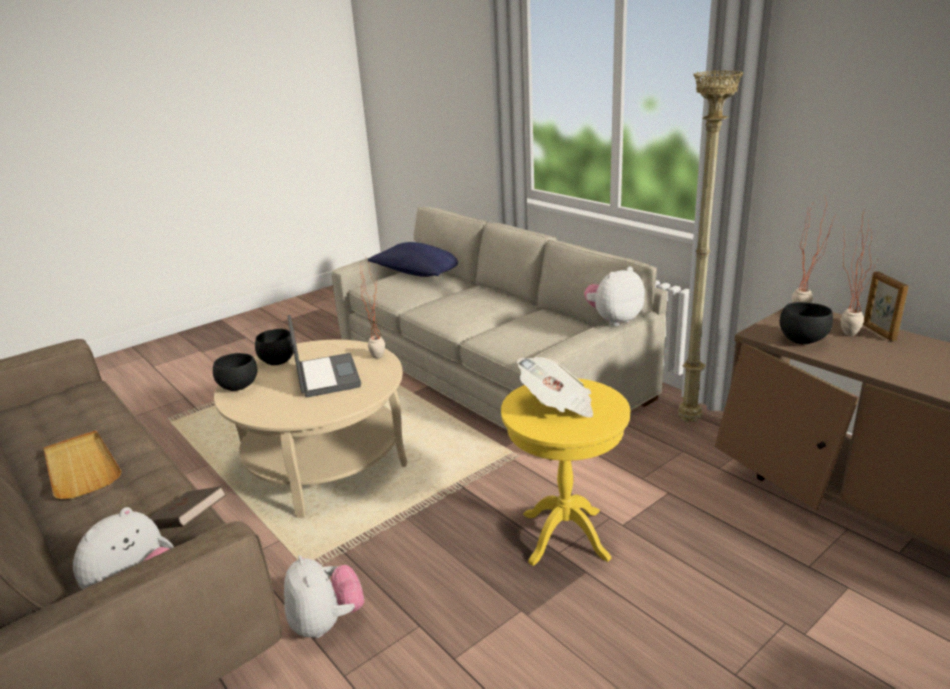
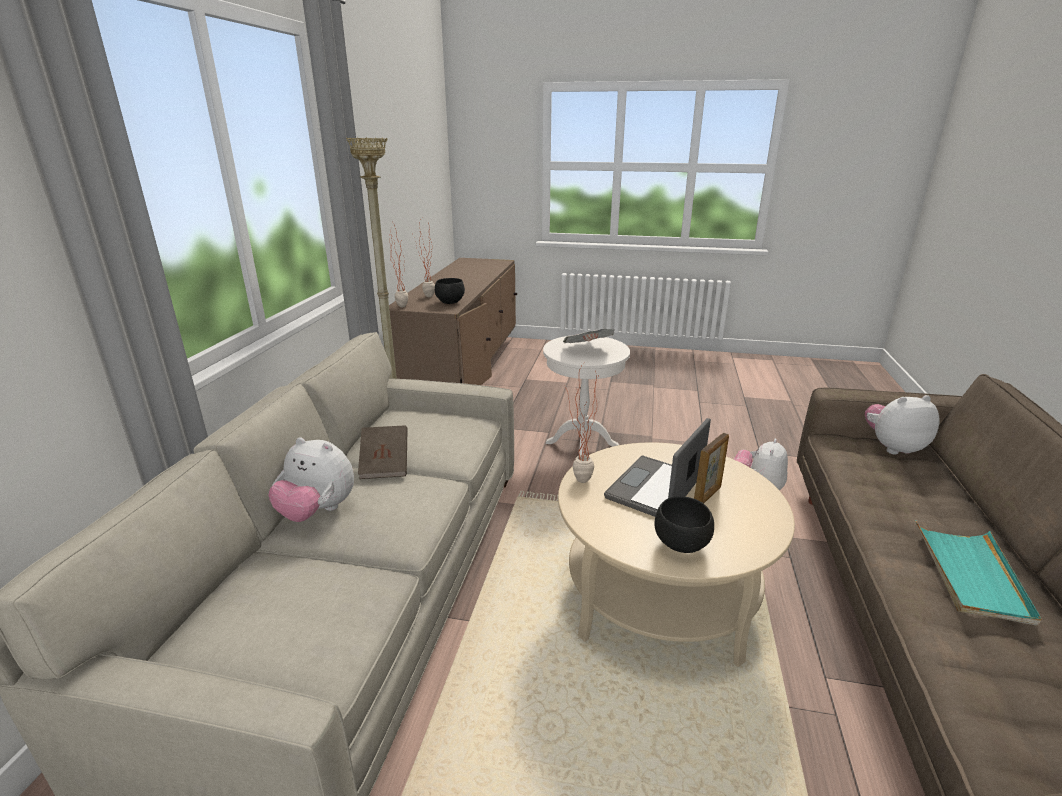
camera: 130 degrees left, 0 degrees up
(81, 467) = (971, 574): beige tray -> turquoise tray
(189, 523) = (850, 463): brown book -> brown book (385, 465)
(239, 386) = (754, 534): black bowl -> none
(418, 273) = (229, 627): blue pillow -> none
(565, 536) = (582, 445): yellow side table -> white side table
(613, 320) = (403, 384): plush toy -> plush toy (317, 511)
(878, 333) = (420, 293): picture frame -> picture frame (707, 496)

